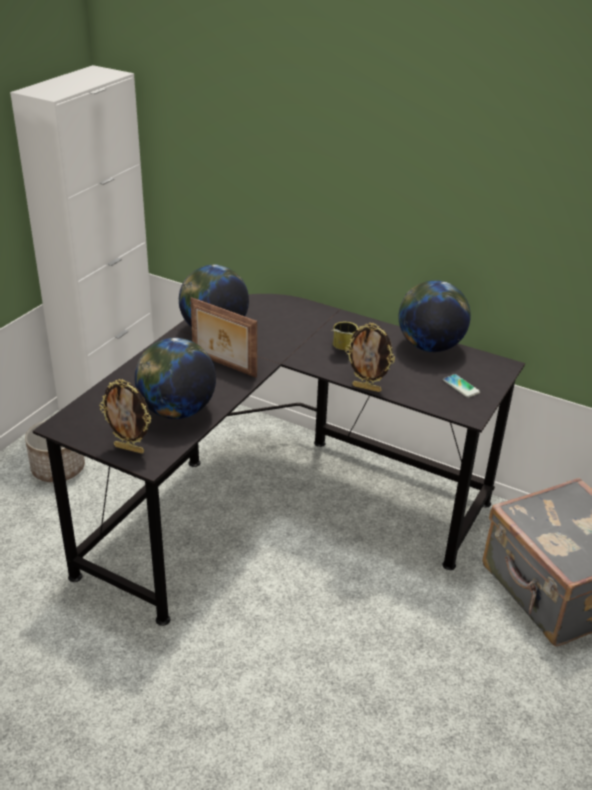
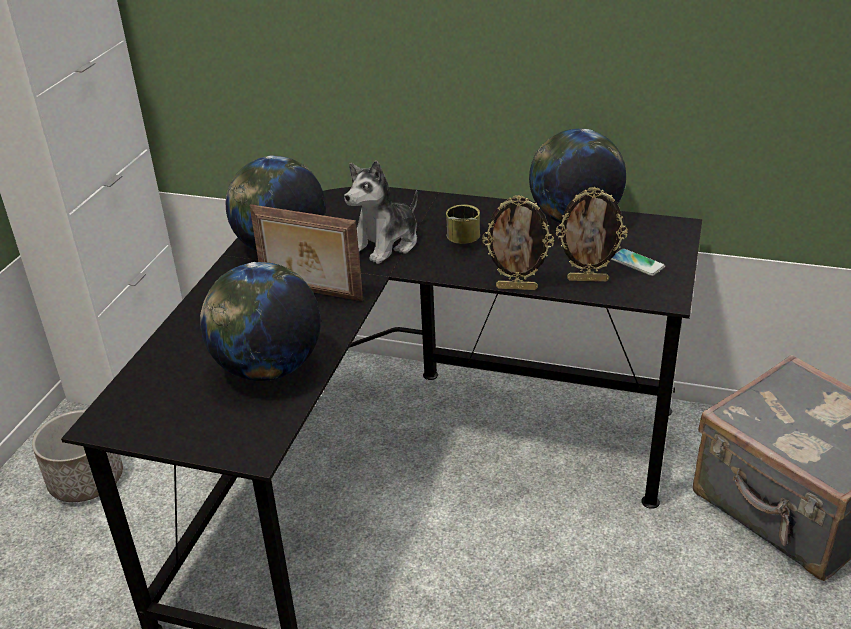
camera: 10 degrees left, 0 degrees up
(130, 449) = (217, 436): picture frame -> picture frame (588, 279)
(287, 340) = (386, 244): none -> plush toy

